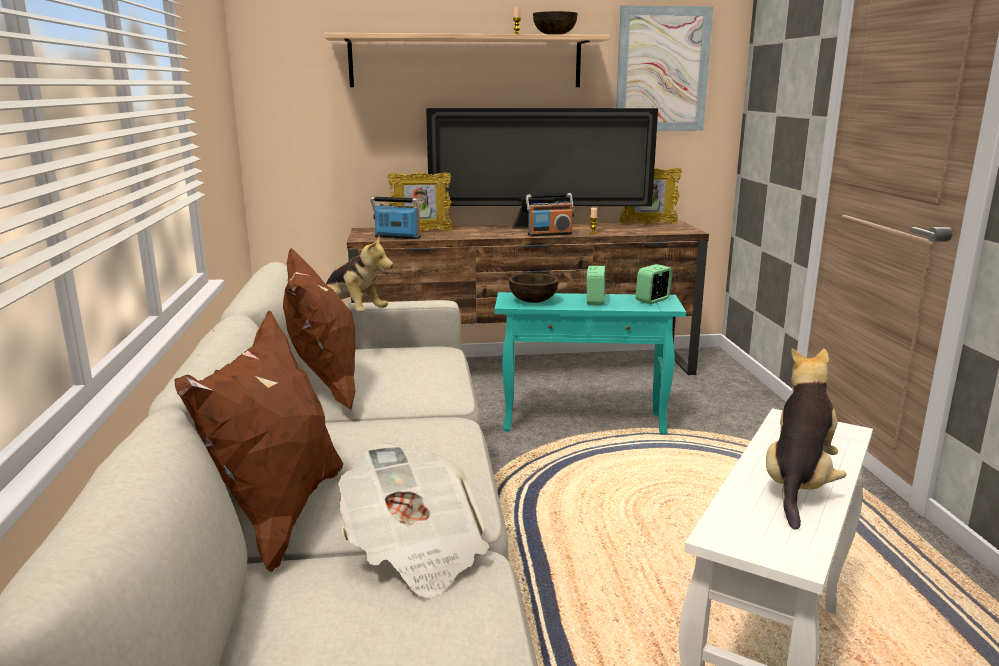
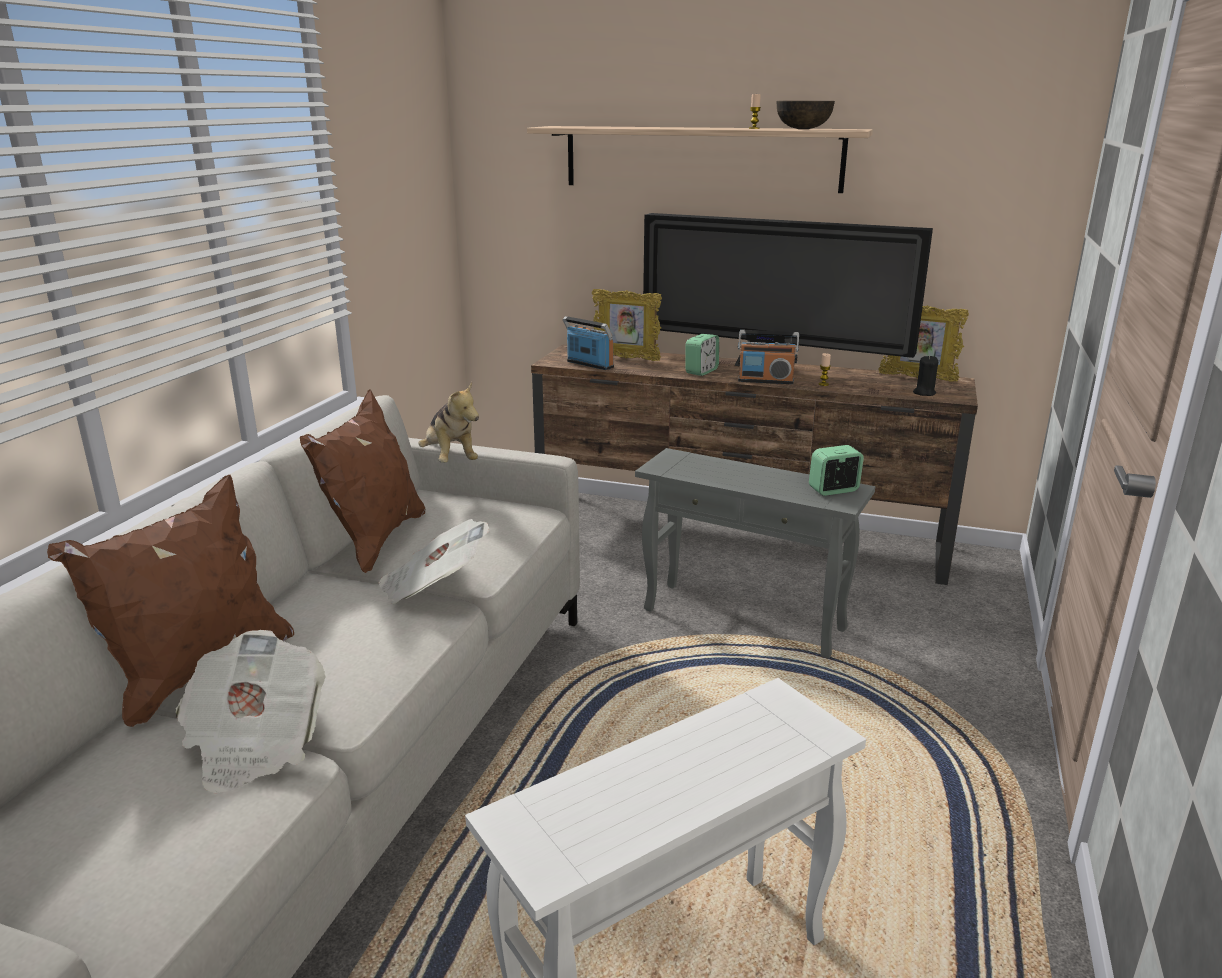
camera: 25 degrees right, 5 degrees up
(424, 410) = (433, 587): none -> newspaper
(533, 301) = (689, 467): brown bowl -> none
(583, 422) = (743, 619): turquoise side table -> grey side table
(595, 301) = (761, 480): alarm clock -> alarm clock (701, 371)
(662, 70) = (962, 173): picture -> none
(666, 230) = (924, 393): none -> black candle
(798, 484) = (670, 785): plush toy -> none

